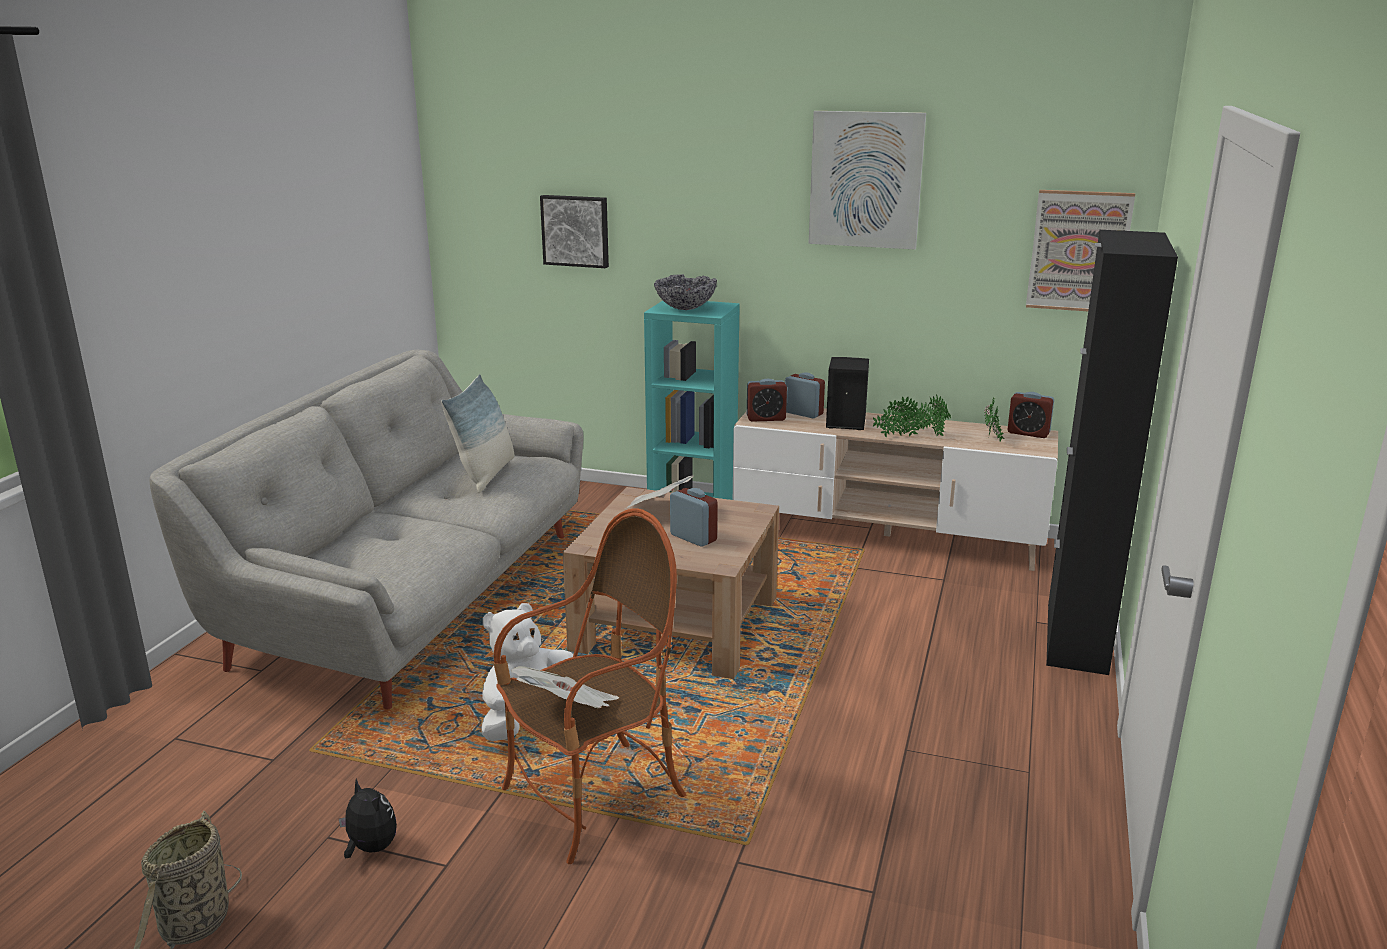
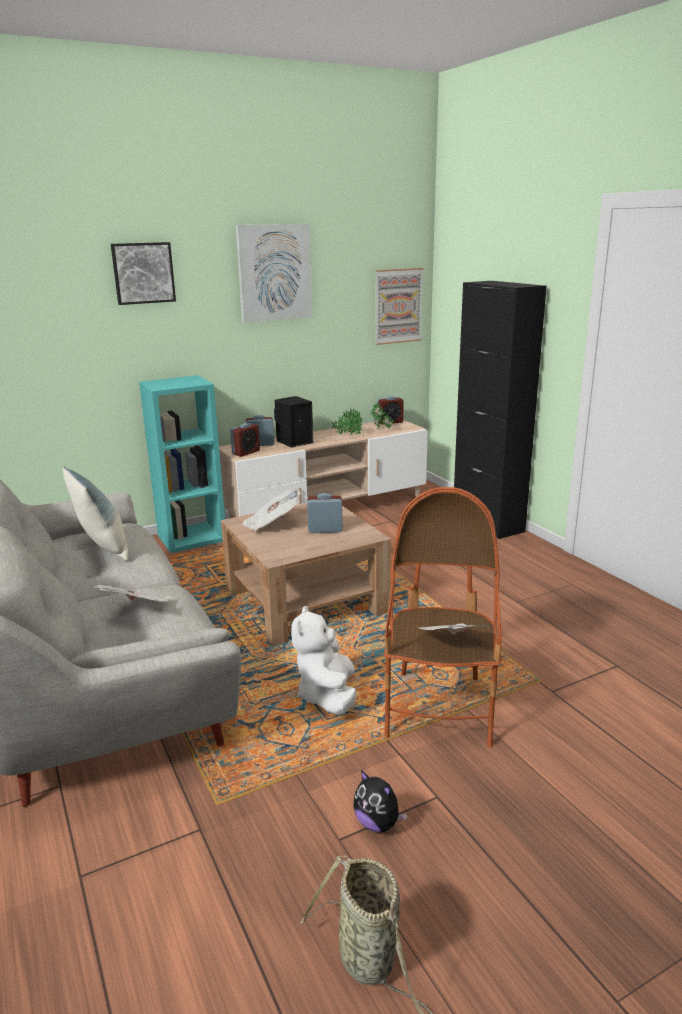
camera: 45 degrees left, 0 degrees up
(370, 848) = (378, 823): plush toy -> plush toy turned 135 degrees counterclockwise
(398, 540) = (138, 611): none -> newspaper
(576, 231) = (48, 338): picture -> picture (143, 273)
(685, 308) = (173, 384): bowl -> none
(895, 437) = (336, 441): potted plant -> none

